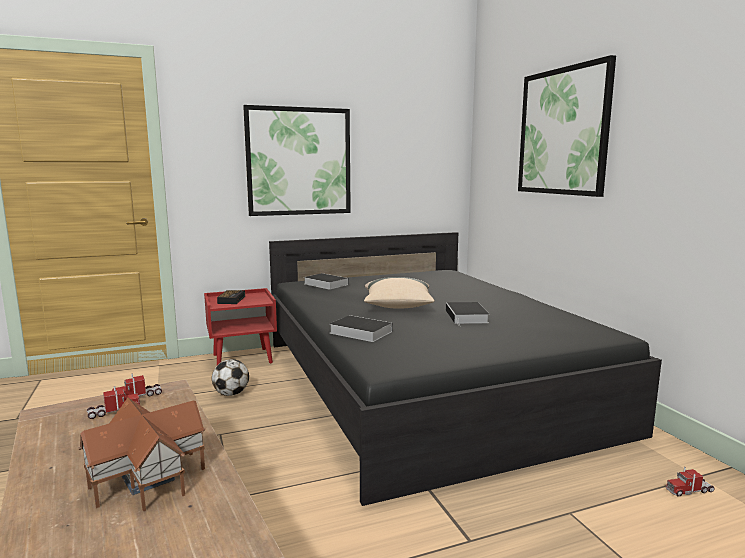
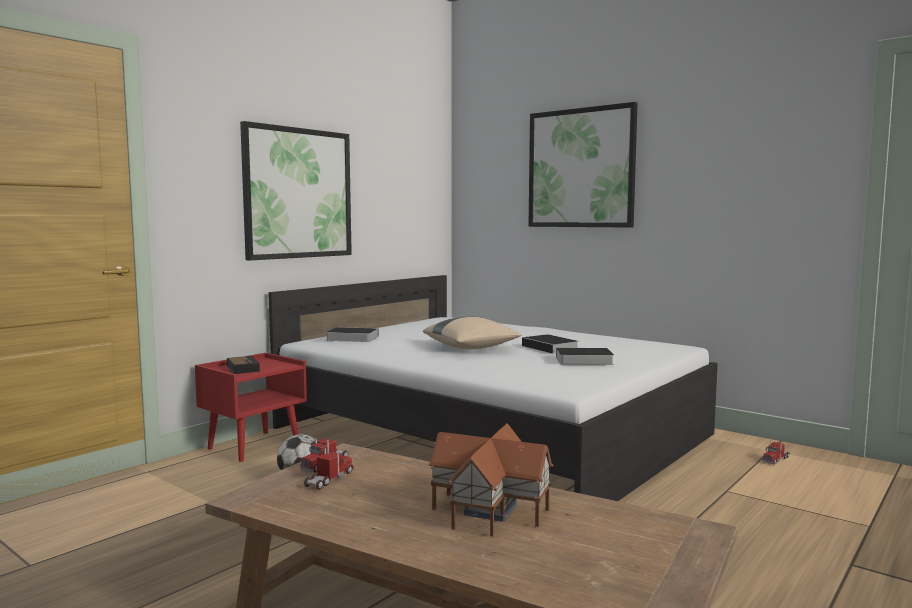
camera: 30 degrees left, 5 degrees down
(358, 332) = (486, 369): book -> book (582, 360)
(423, 383) = (490, 431): black bed -> white bed

